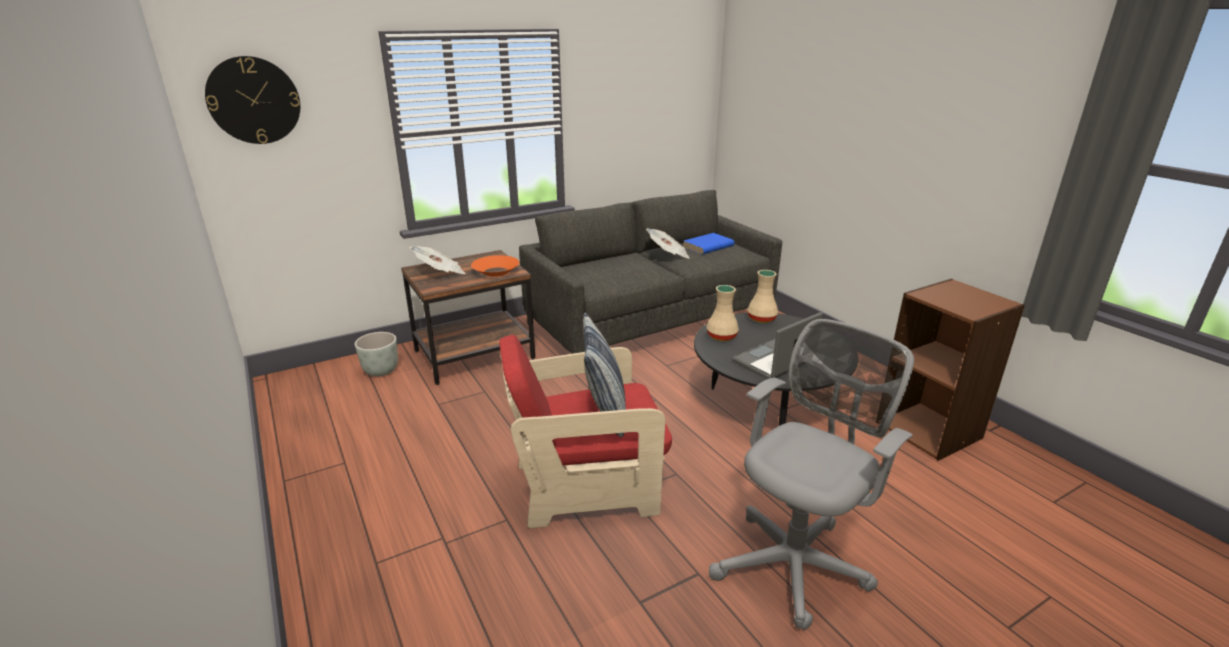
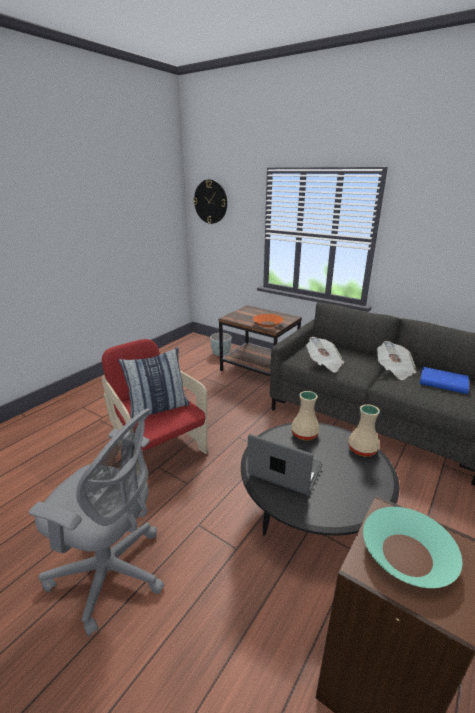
camera: 65 degrees right, 0 degrees up
(440, 273) = (250, 313): newspaper -> newspaper (324, 363)
(960, 299) = (407, 554): none -> turquoise bowl

